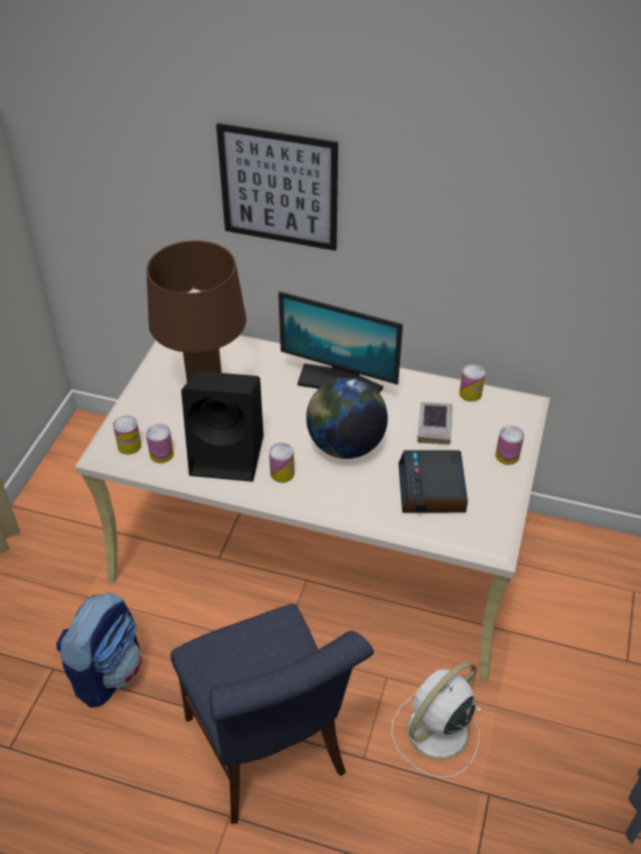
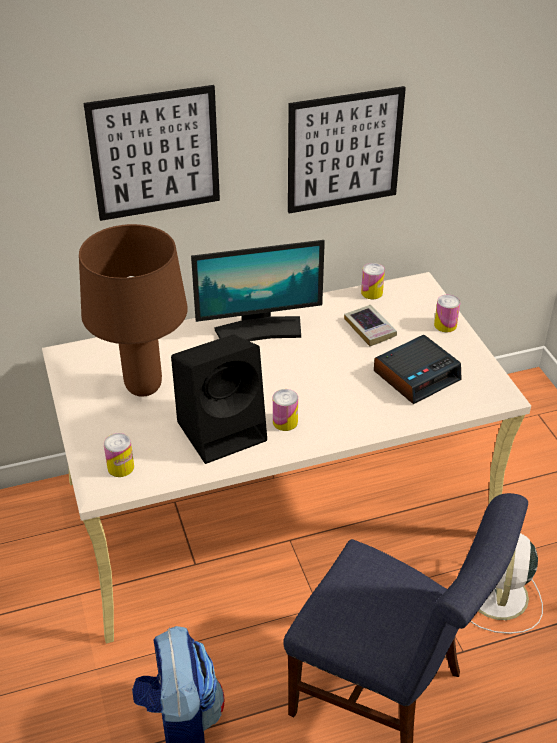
camera: 35 degrees left, 5 degrees down
(161, 454) = (160, 459): can -> none
(345, 445) = (314, 375): globe -> none
(432, 489) = (416, 375): alarm clock -> alarm clock turned 90 degrees counterclockwise
(468, 245) = (344, 150): none -> picture

